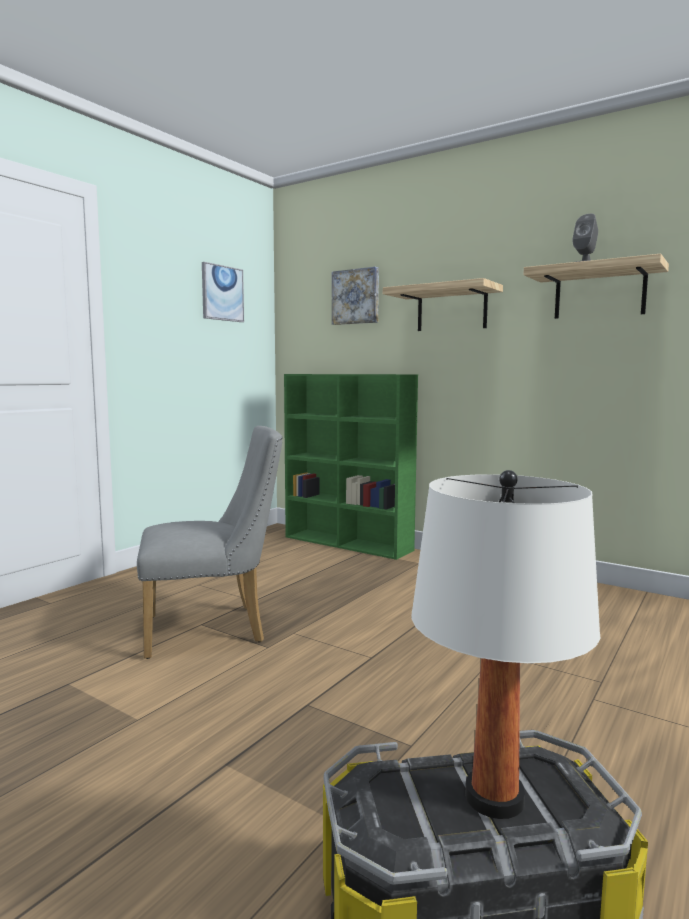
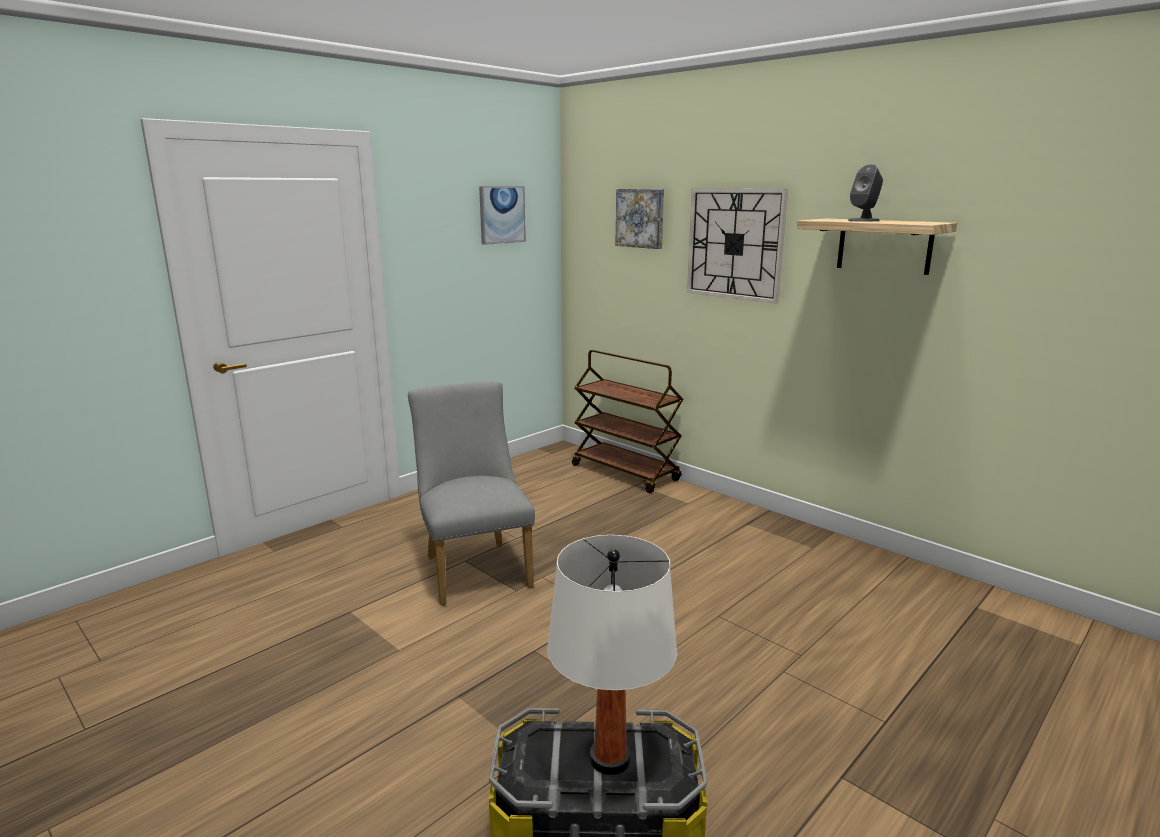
camera: 10 degrees right, 10 degrees up
(214, 629) = (475, 567): grey chair -> grey chair turned 105 degrees counterclockwise
(348, 543) = (626, 473): green bookcase -> brown cart
(451, 309) = (735, 244): shelf -> wall clock

